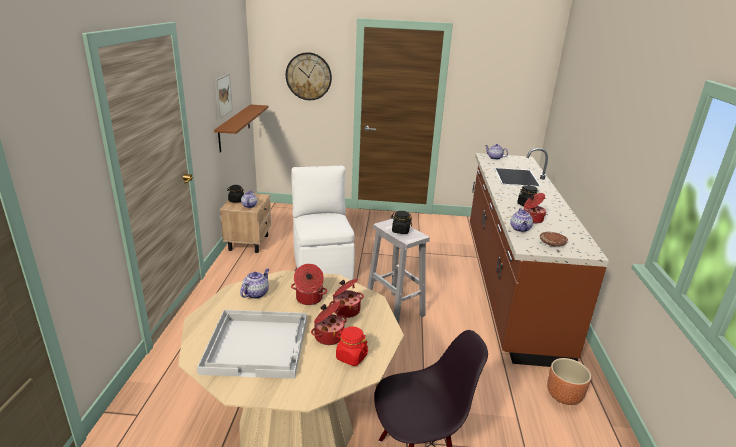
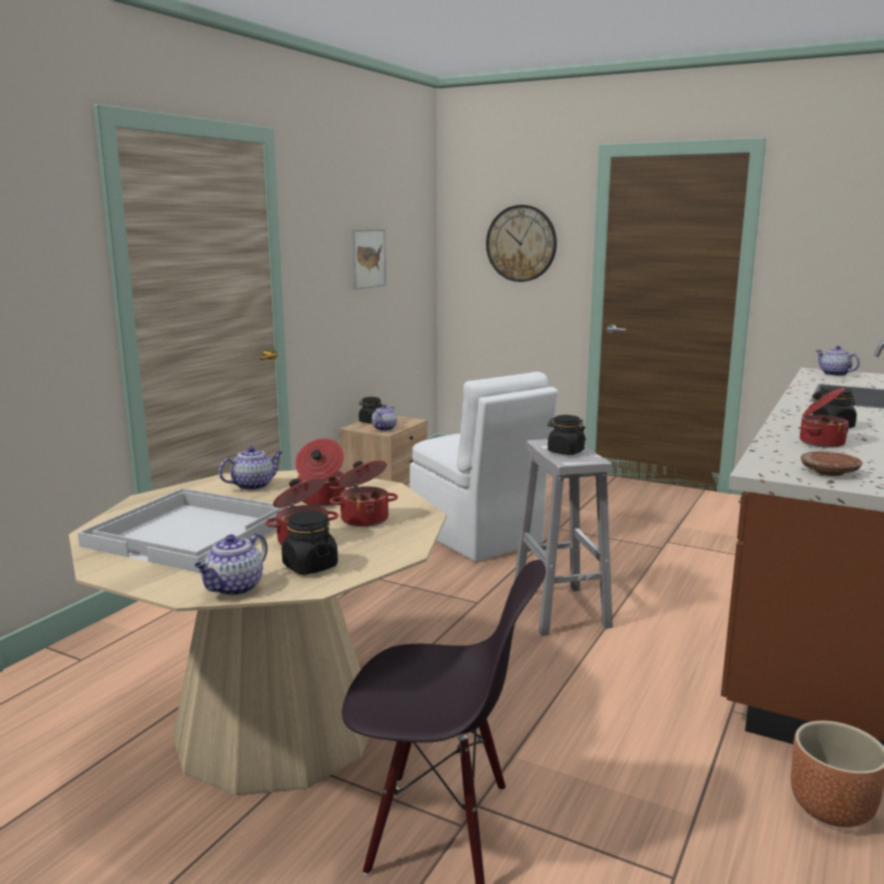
camera: 25 degrees right, 10 degrees down
(234, 127) = (390, 314): brown shelf -> none
(322, 266) = (477, 536): white chair -> white chair turned 135 degrees clockwise
(351, 357) = (310, 566): red jar -> black jar
(520, 229) = (778, 450): teapot -> teapot (234, 588)

